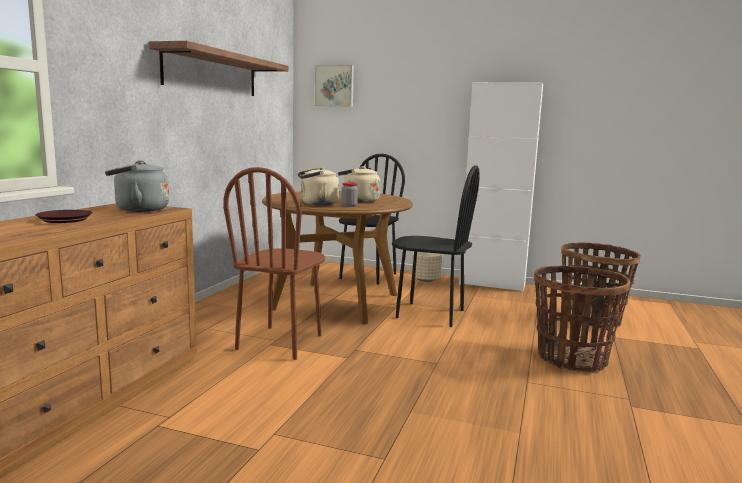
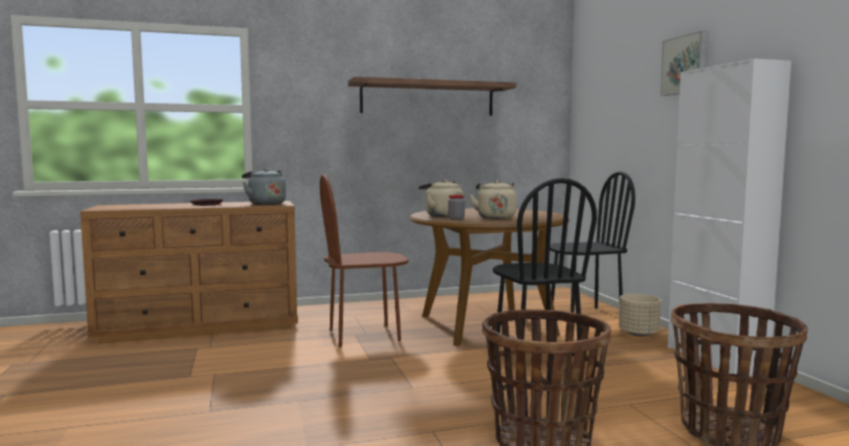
camera: 55 degrees right, 5 degrees down
(335, 86) = (597, 96): picture -> picture (685, 65)

